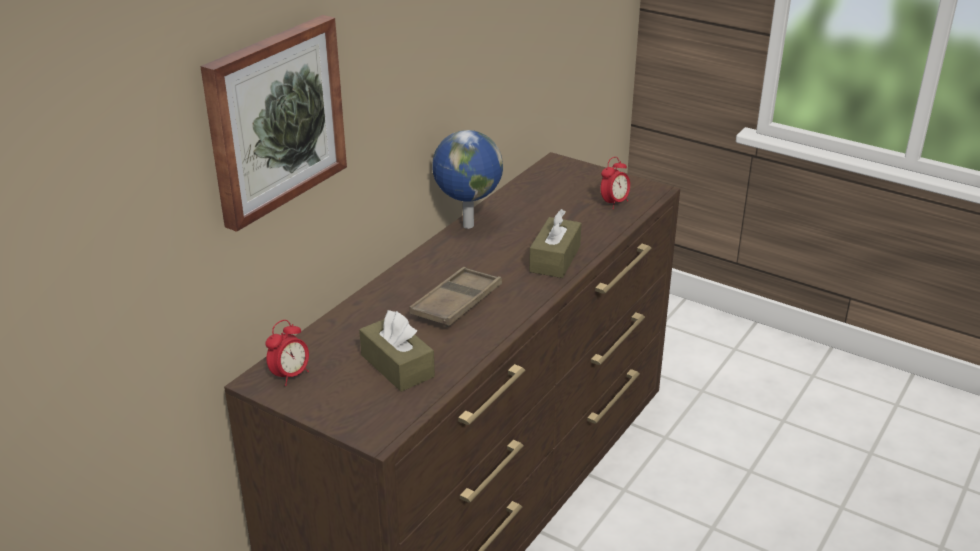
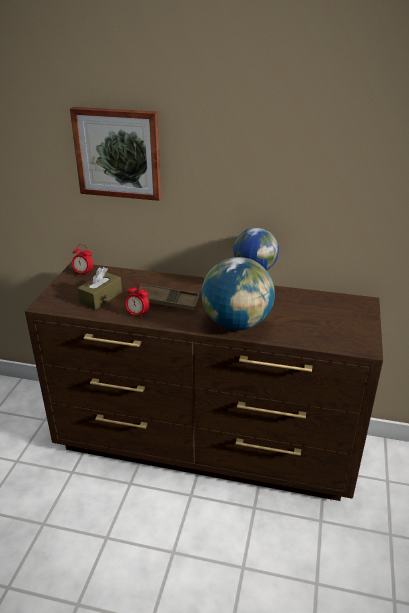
camera: 70 degrees right, 0 degrees up
(555, 259) = (236, 324): brown tissue box -> globe
(614, 203) = (329, 334): alarm clock -> alarm clock (138, 314)

